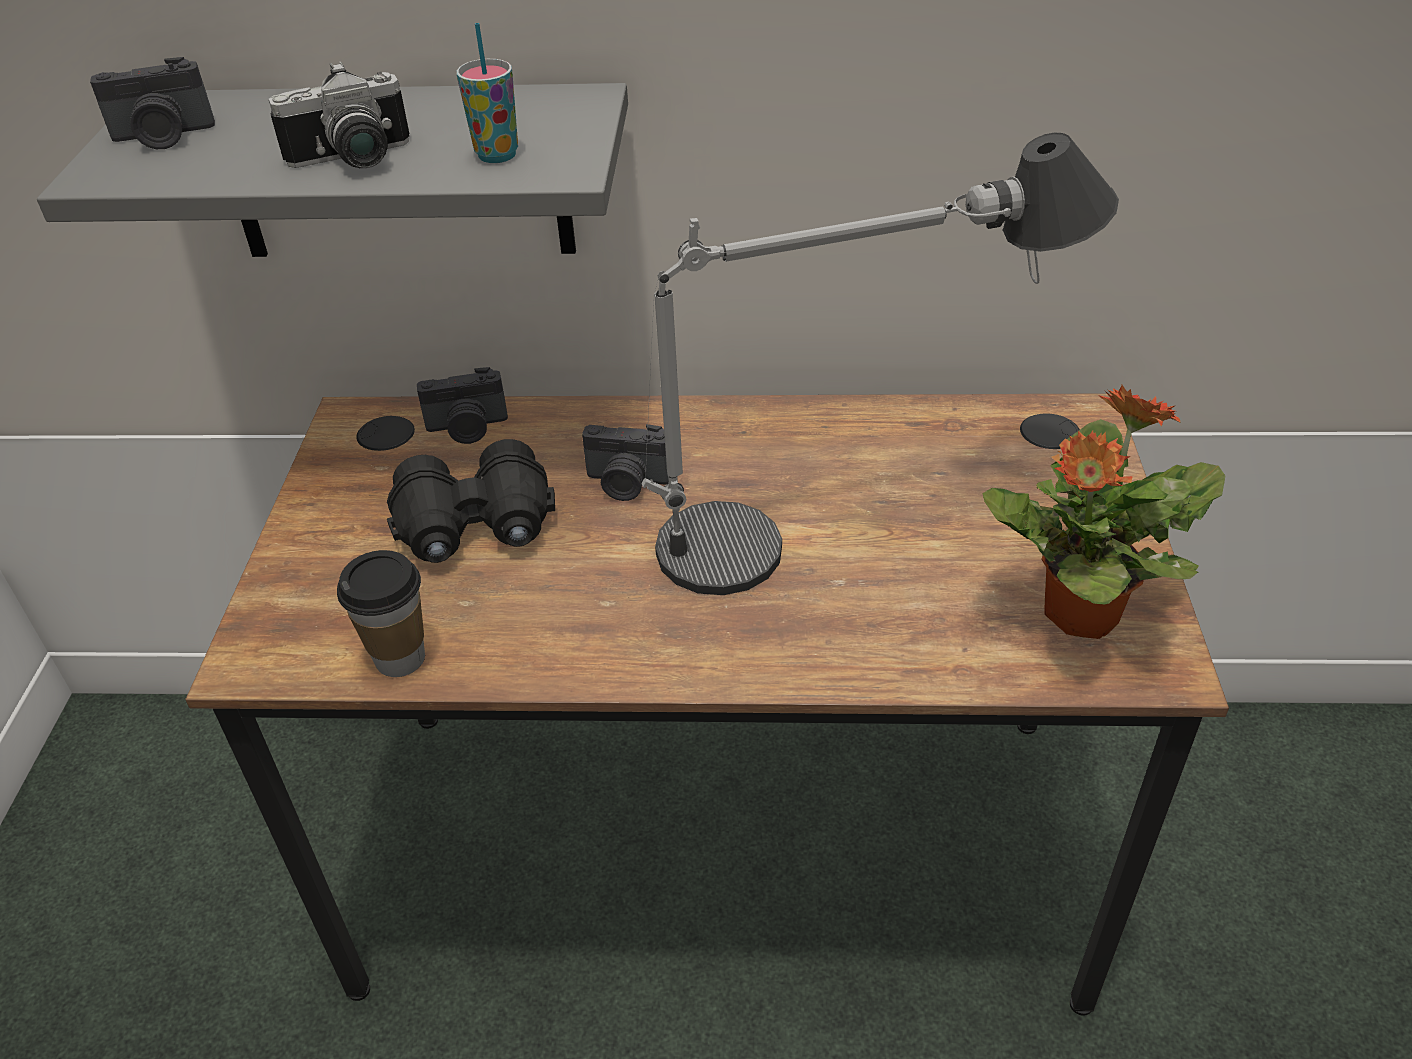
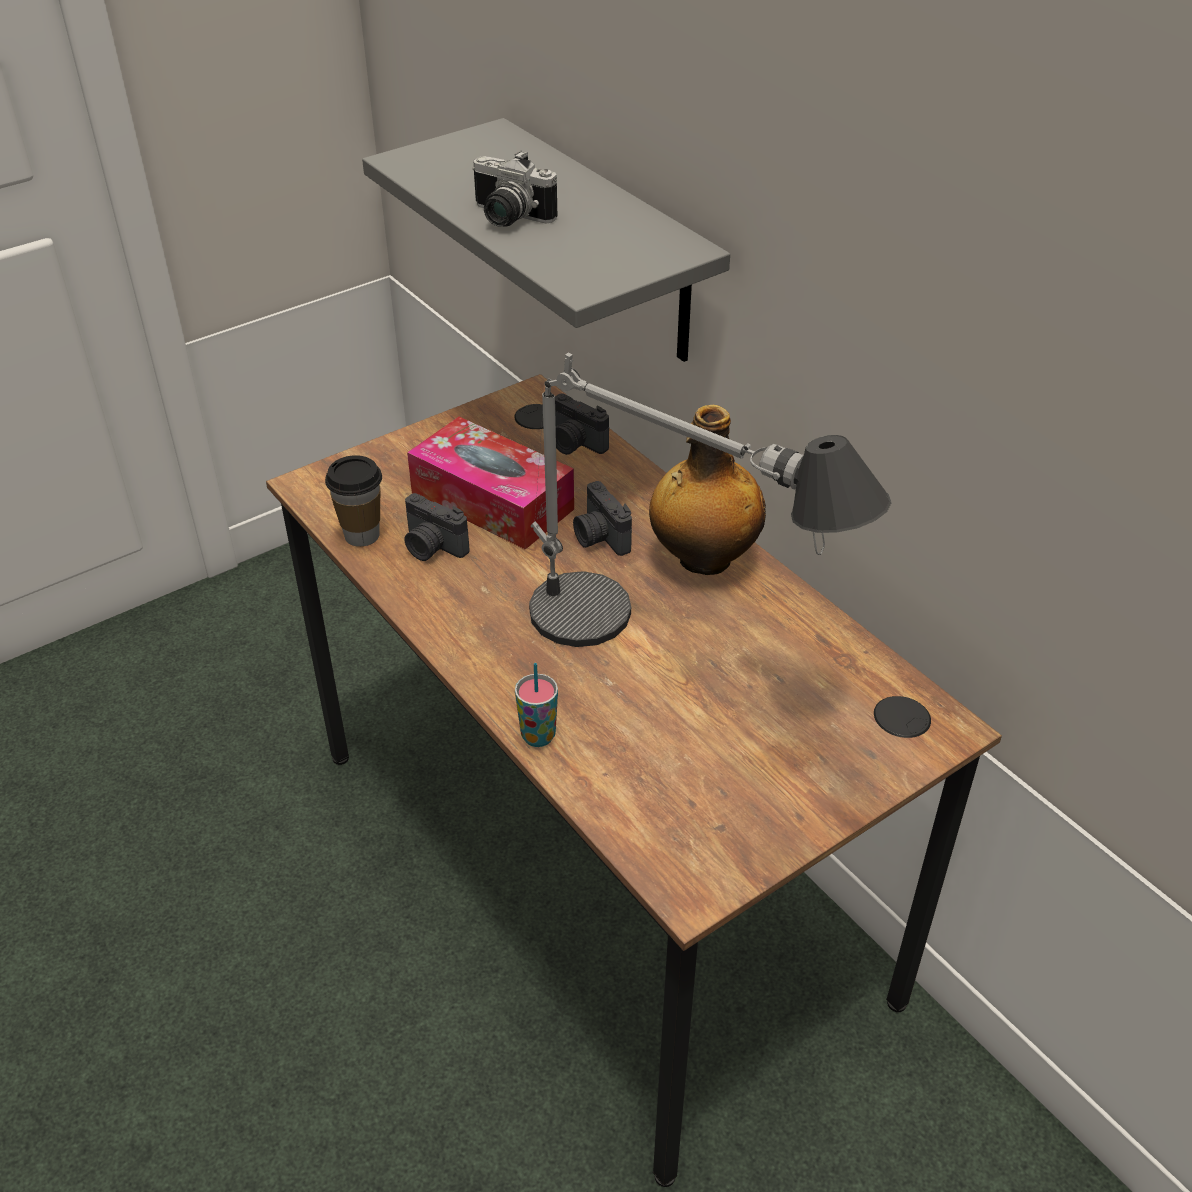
camera: 50 degrees right, 0 degrees up
(163, 137) = (462, 153): camera -> camera (432, 547)
(477, 528) = (492, 501): black binoculars -> tissue box
(497, 155) = (571, 257): cup -> cup (538, 736)
(736, 436) = (703, 559): none -> bottle
(1078, 615) = (699, 819): potted plant -> none

